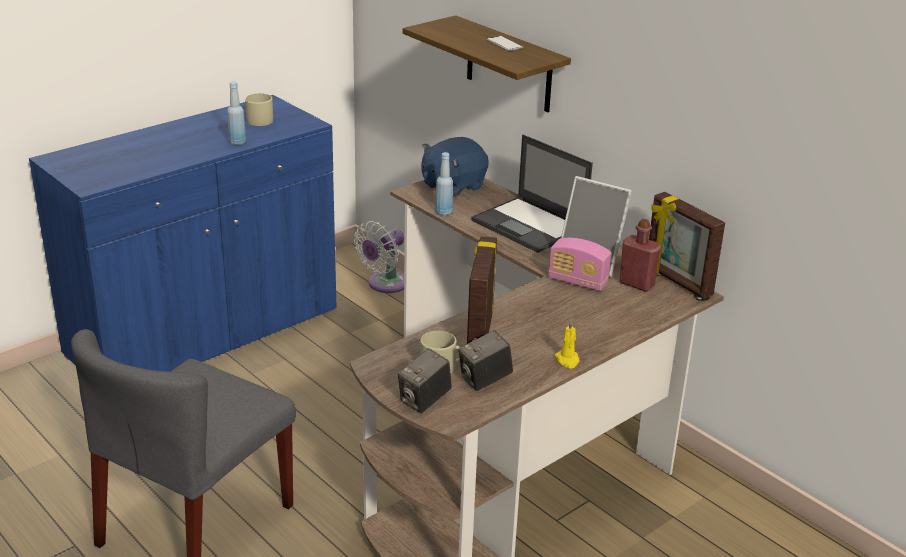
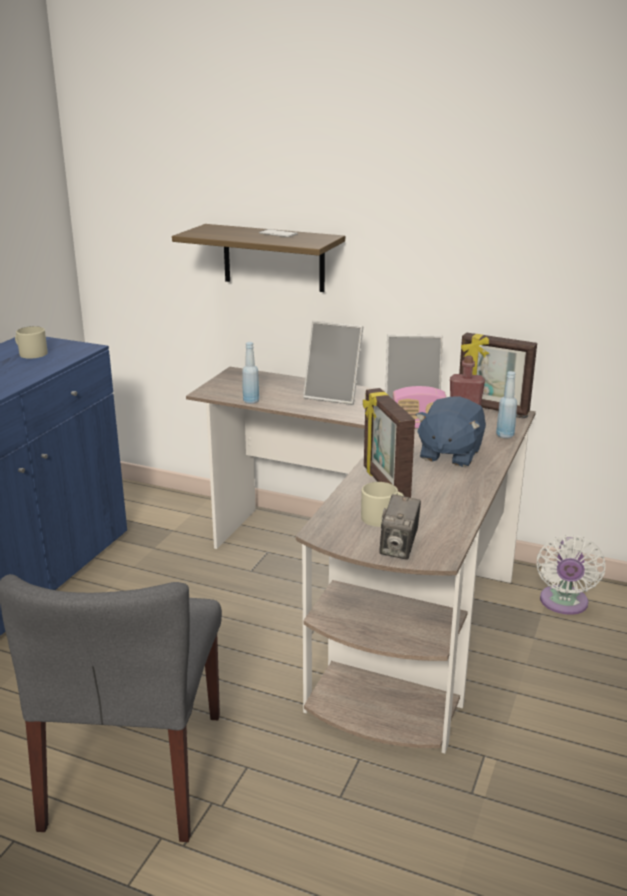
camera: 25 degrees left, 5 degrees down
(237, 142) = (29, 373): blue bottle -> blue bottle (505, 435)
(385, 284) = (155, 501): white fan -> white fan (563, 604)
(452, 186) = (237, 381): blue plush toy -> blue plush toy (449, 454)
(485, 380) = (430, 517): camera -> none
(530, 225) = (334, 395): laptop -> picture frame
(567, 360) = (478, 484): yellow candle -> none

